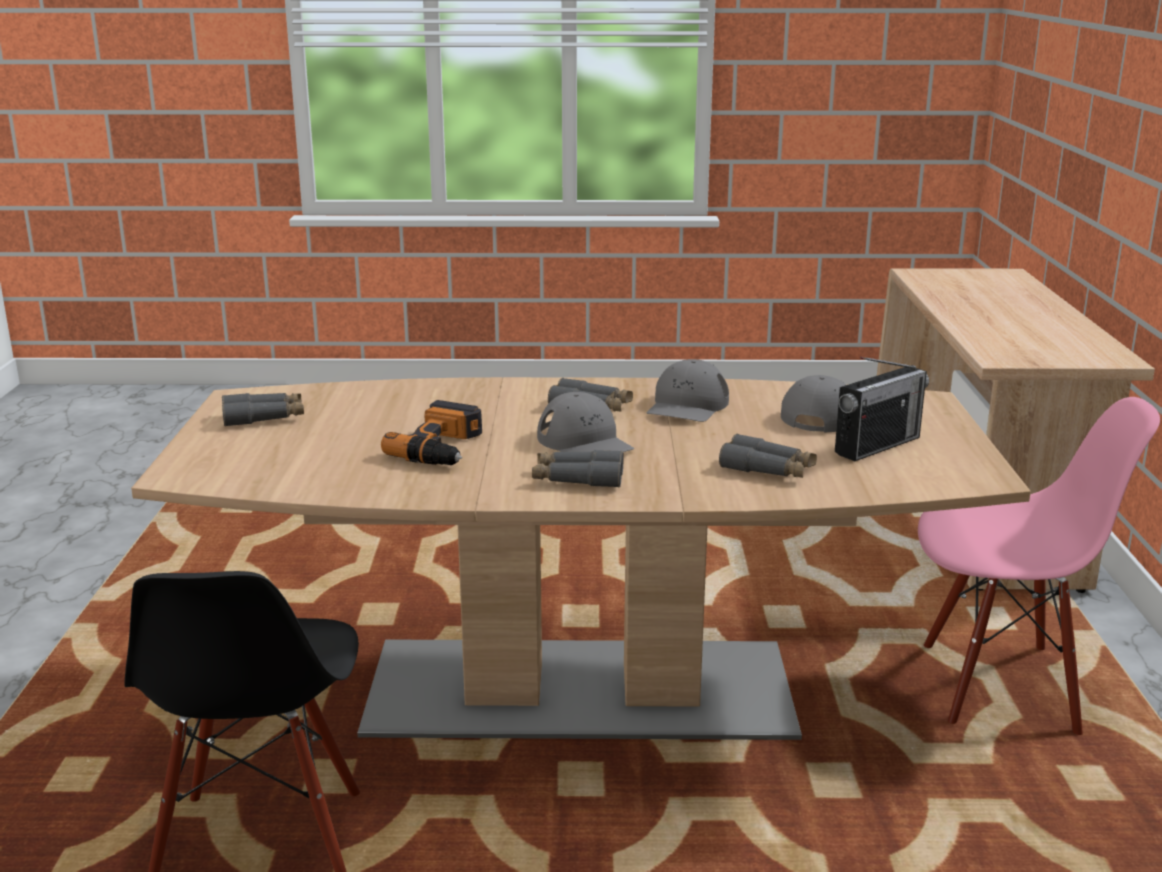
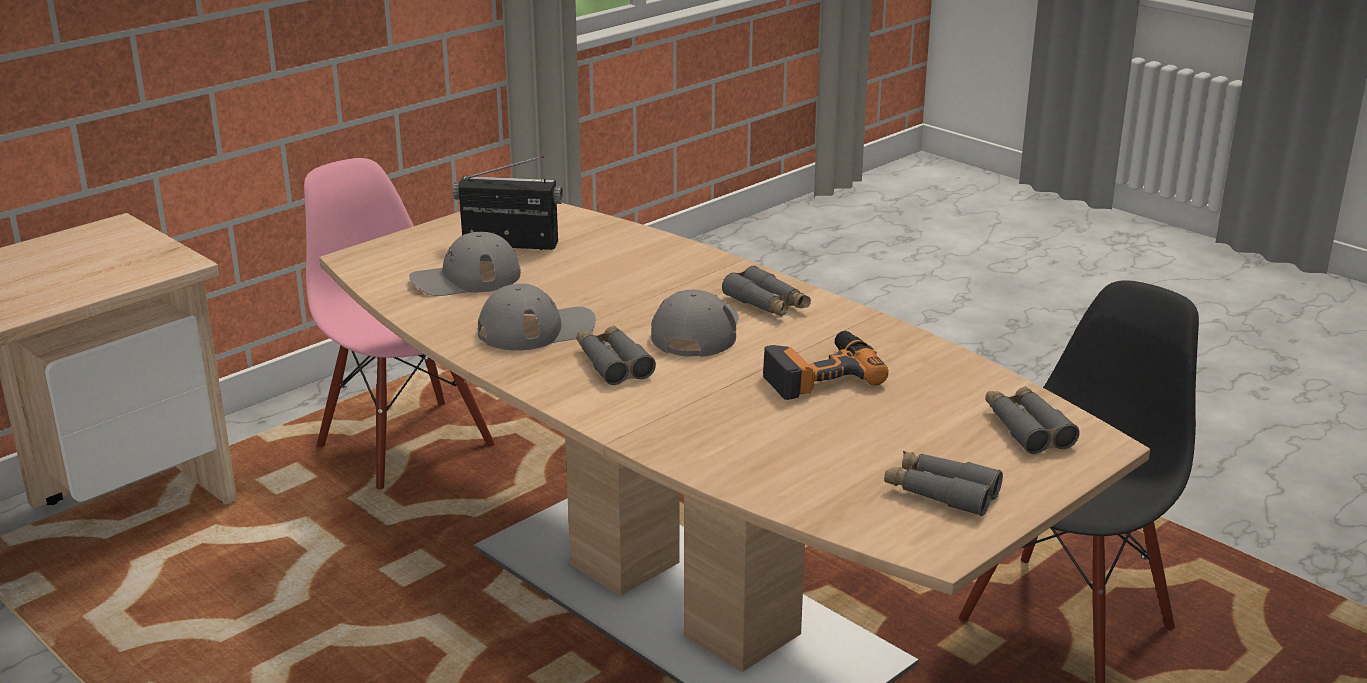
camera: 135 degrees left, 5 degrees up
(767, 469) = (625, 259): grey binoculars -> grey binoculars (1027, 428)

